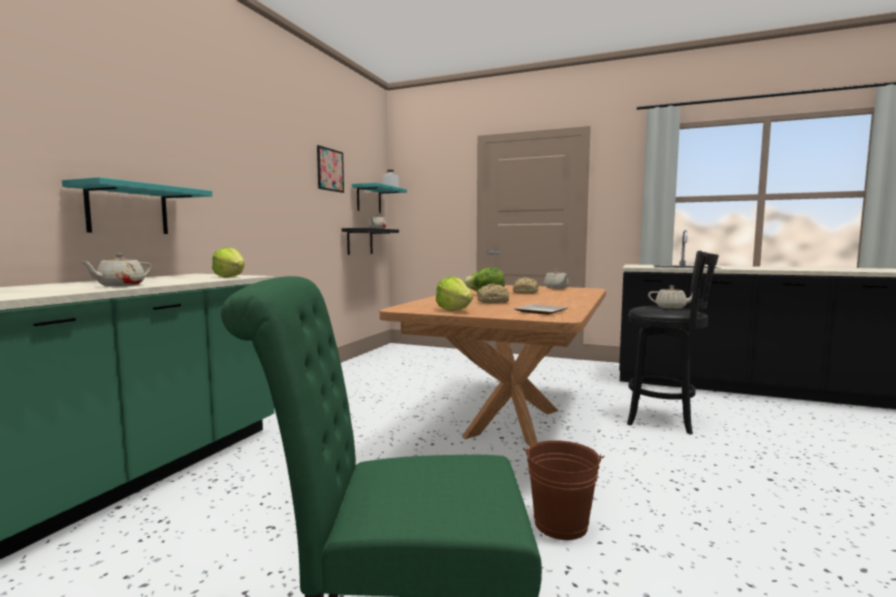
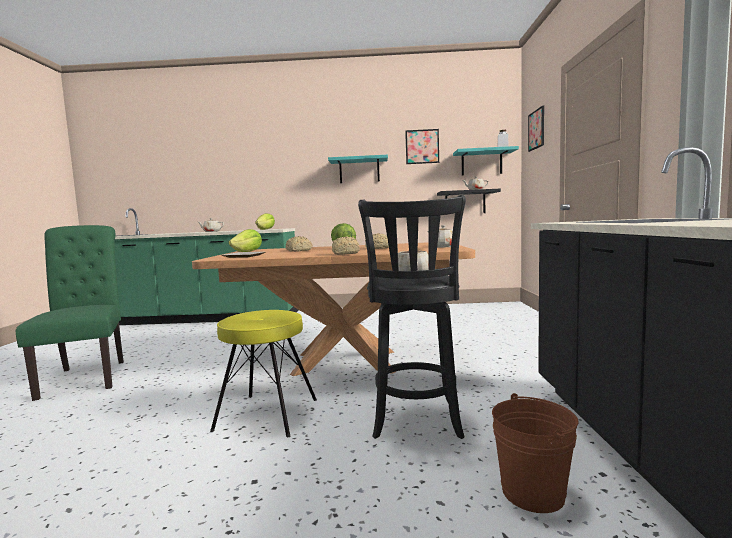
camera: 70 degrees right, 0 degrees up
(128, 210) = (259, 197): turquoise shelf -> turquoise shelf (359, 171)
(428, 178) = (536, 129): none -> picture
(561, 524) = (174, 393): brown bucket -> brown bucket (533, 493)
(580, 298) = (345, 253): none -> bread
(644, 468) = (266, 414): none -> yellow stool

